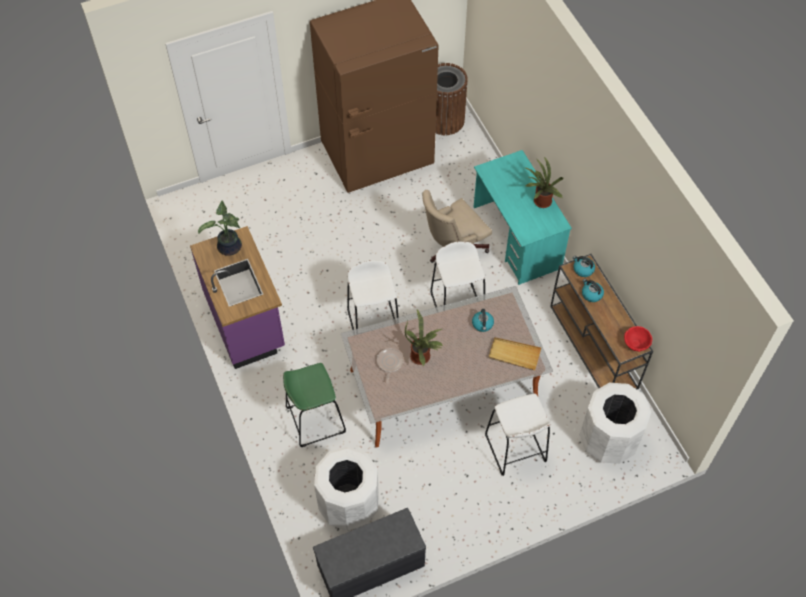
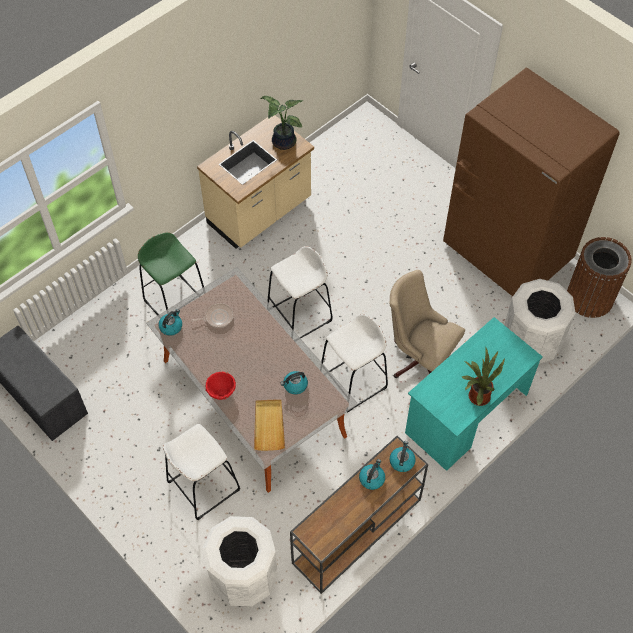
camera: 70 degrees right, 0 degrees up
(246, 321) = (260, 213): purple counter -> beige counter
(349, 505) = (97, 358): white trash can -> white trash can (530, 343)
(384, 403) = (171, 326): none -> kettle
(422, 356) = (235, 343): potted plant -> none
(635, 345) = (321, 542): red bowl -> red bowl (221, 392)

